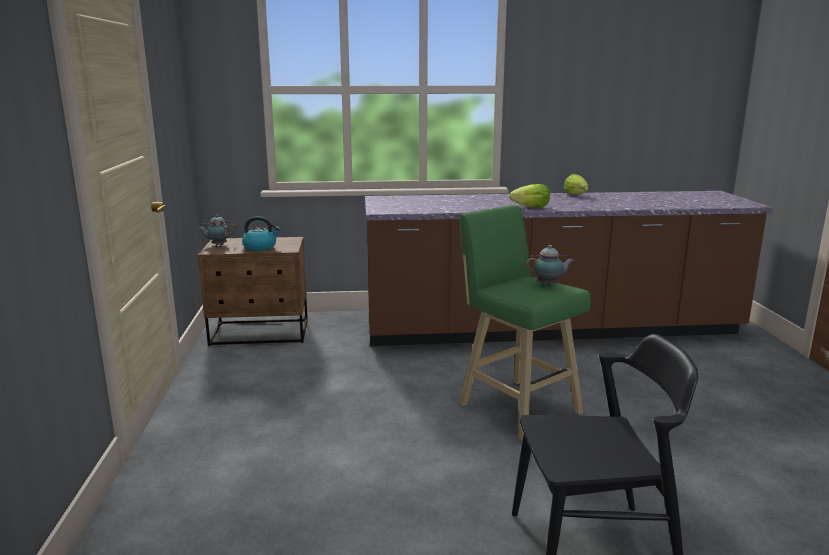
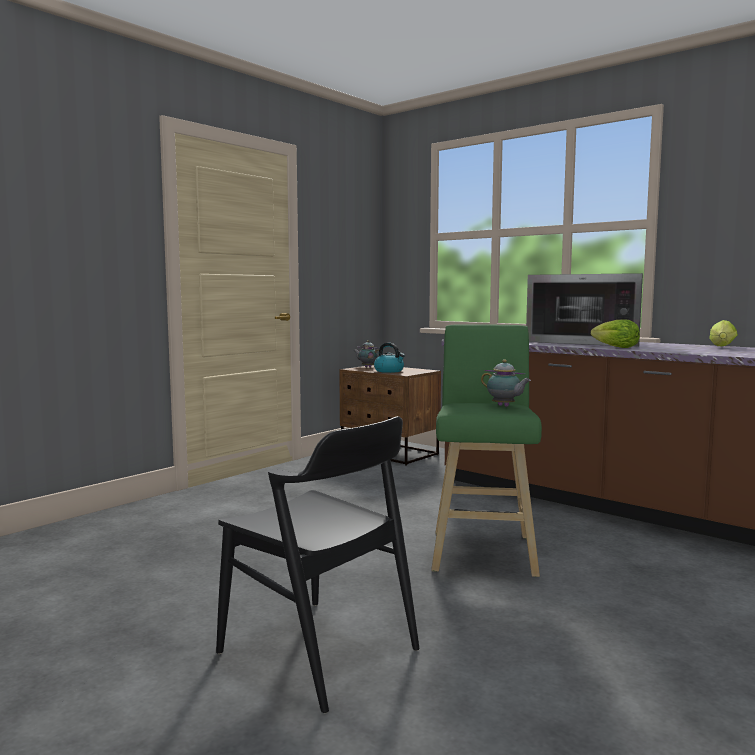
camera: 45 degrees right, 10 degrees down
(483, 201) = (587, 342): none -> microwave

